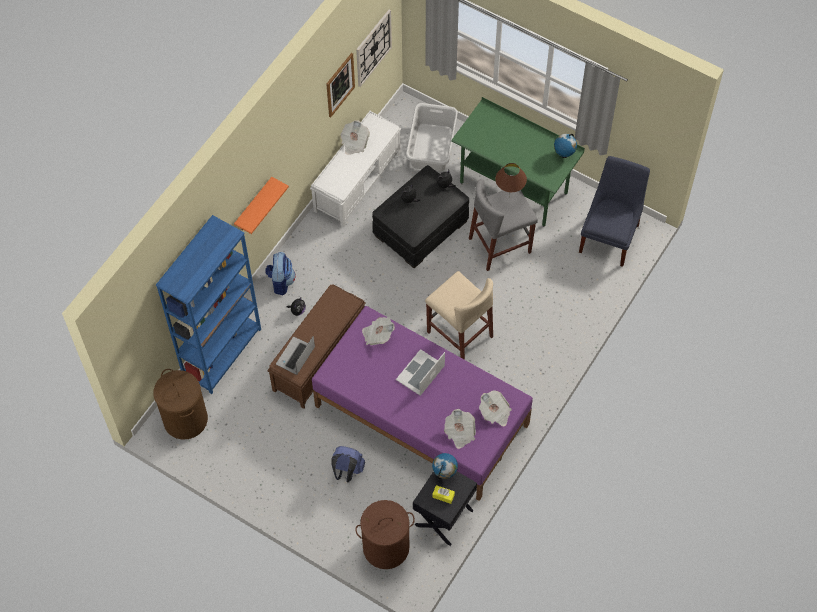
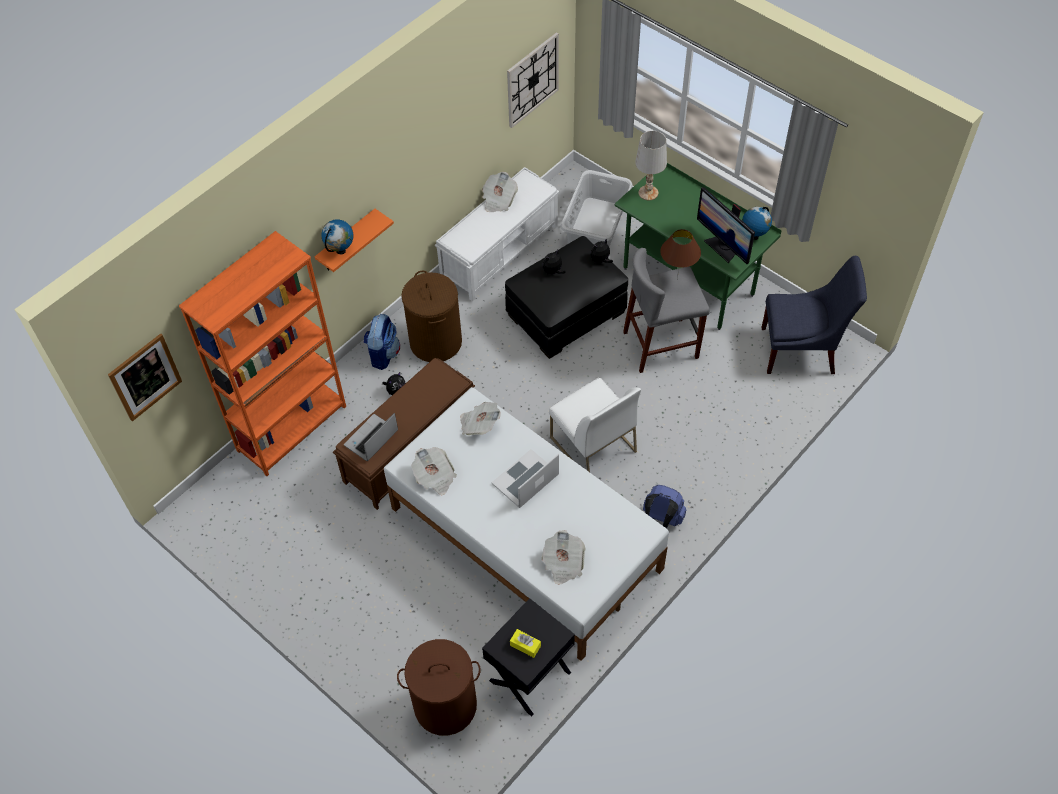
camera: 10 degrees right, 5 degrees down
(185, 419) = (226, 502): brown laundry basket -> brown laundry basket (435, 342)
(222, 352) = (292, 428): blue bookcase -> orange bookcase
(340, 85) = (482, 113): picture -> picture (145, 377)
(347, 471) = (415, 596): blue backpack -> blue backpack (661, 521)
(421, 416) = (525, 539): purple bed -> white bed
(444, 473) = (533, 615): globe -> globe (340, 251)
(459, 334) = (592, 444): beige stool -> white chair
(476, 127) = (648, 192): none -> white table lamp
(495, 413) = (615, 544): newspaper -> newspaper (435, 477)
(541, 167) = (723, 247): none -> monitor
(610, 236) = (802, 350): blue chair -> blue chair turned 60 degrees clockwise

